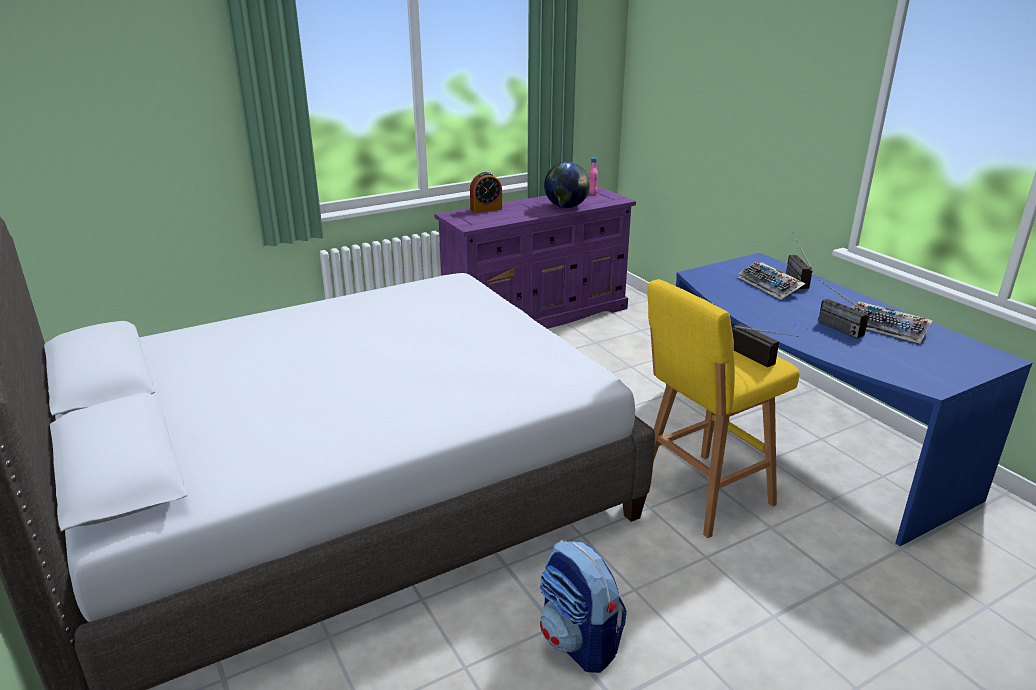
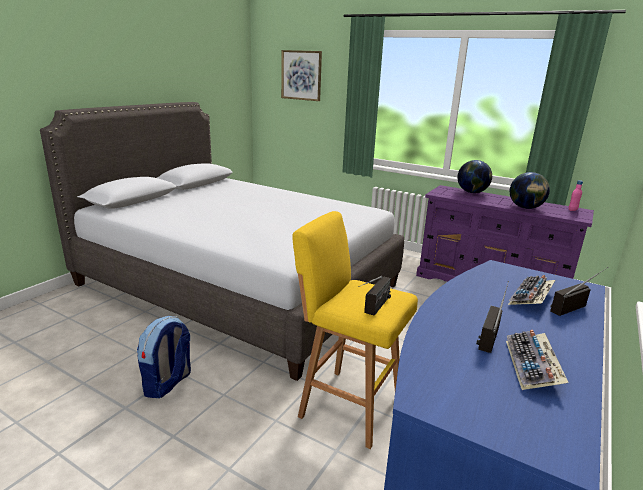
camera: 60 degrees right, 5 degrees down
(105, 83) = (301, 75): none -> picture
(486, 209) = (472, 192): alarm clock -> globe

